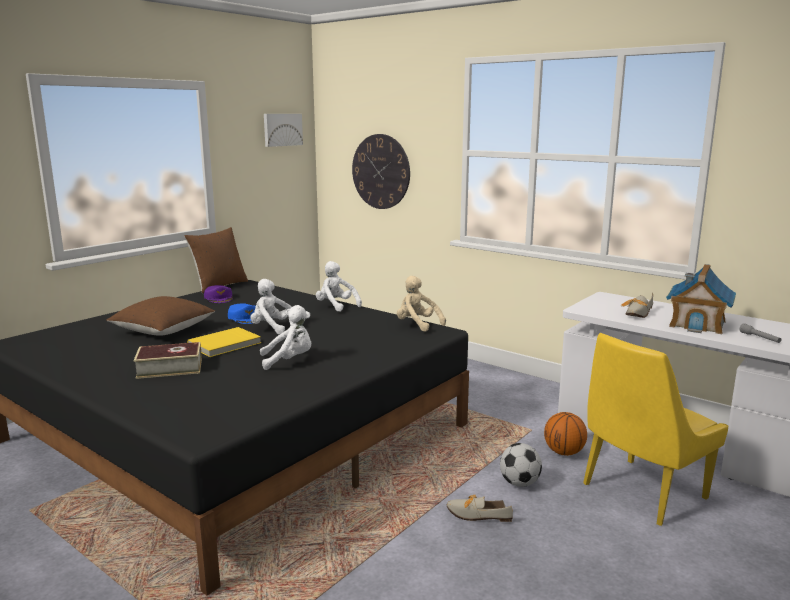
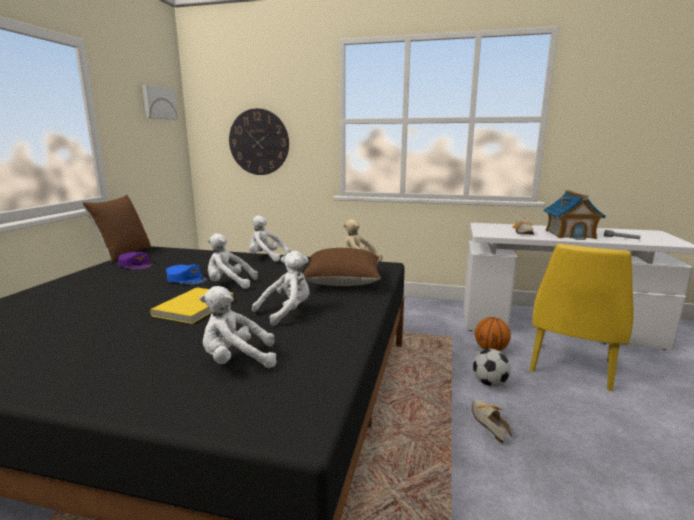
camera: 25 degrees left, 0 degrees up
(163, 331) = (102, 305): brown pillow -> brown pillow (342, 282)
(170, 368) = (155, 345): book -> none
(210, 389) = (237, 361): none -> white plush toy
(475, 514) = (488, 422): shoe -> shoe turned 90 degrees clockwise

